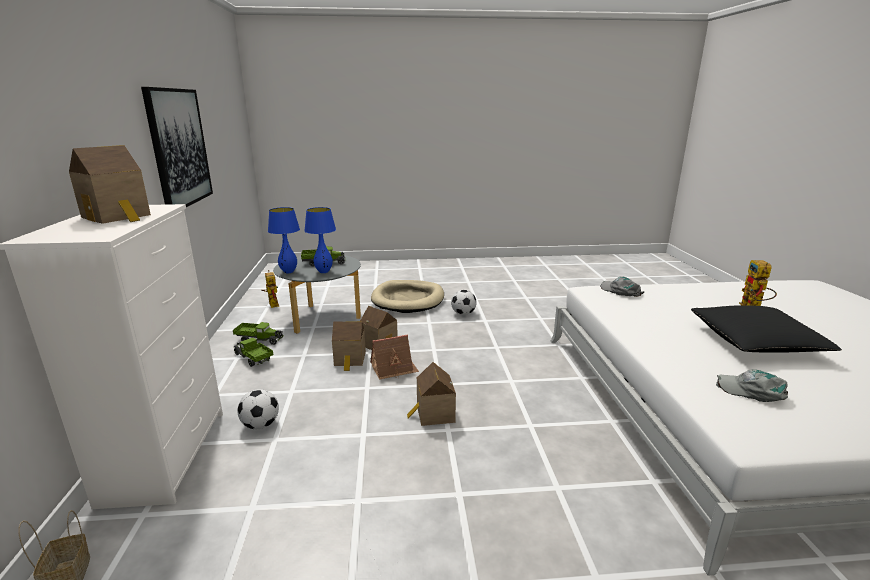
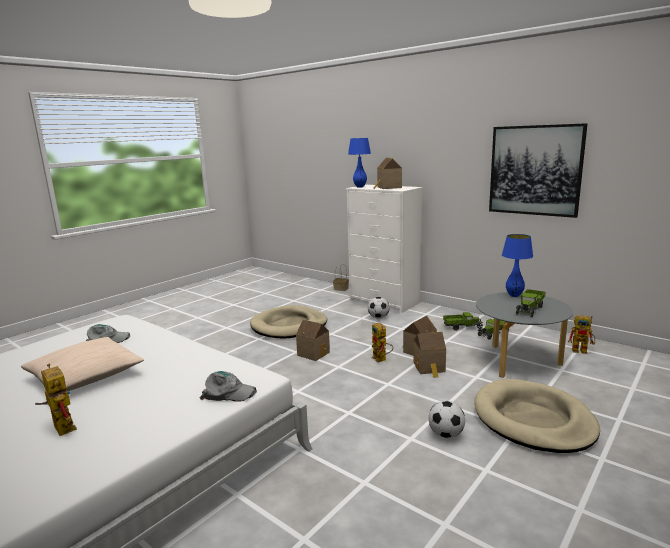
camera: 135 degrees right, 5 degrees down
(324, 272) = (498, 304): blue table lamp -> blue table lamp (360, 187)
(377, 496) = (289, 326): none -> beige dog bed
(394, 369) = (381, 360): toy house -> toy robot
(756, 342) = (85, 376): black pillow -> beige pillow

